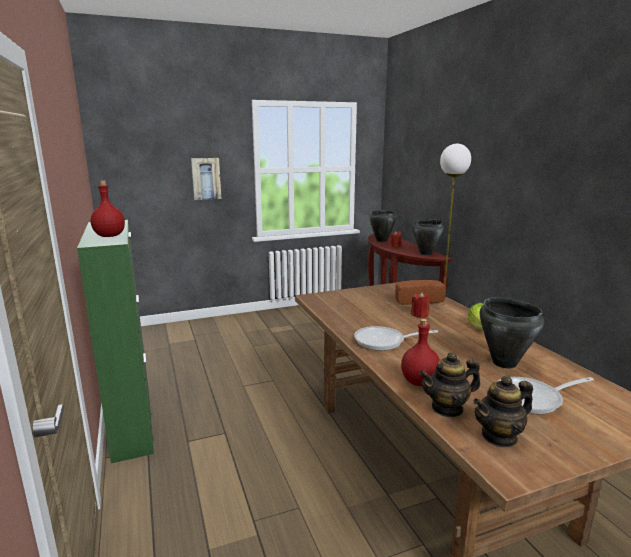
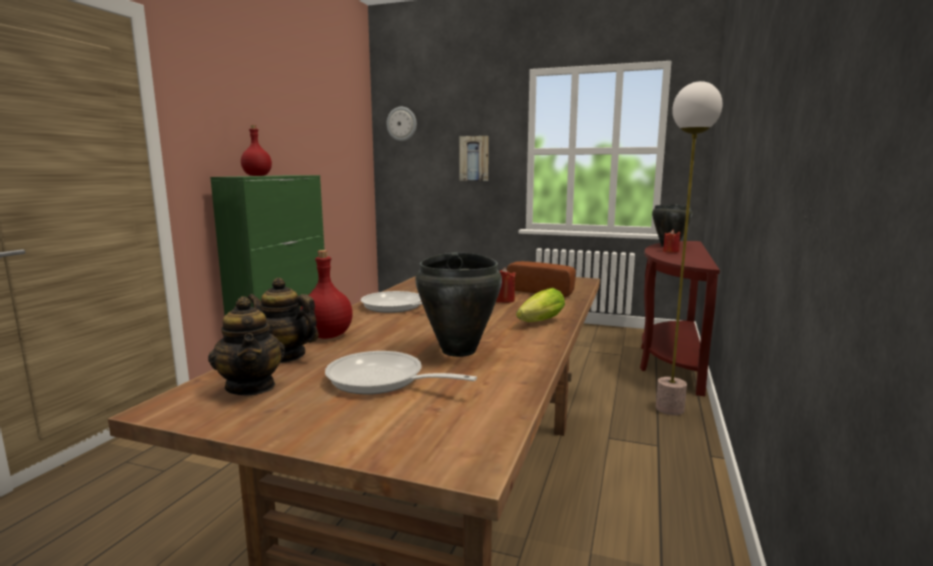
camera: 40 degrees right, 5 degrees down
(123, 145) = (402, 124): none -> wall clock
(426, 253) = (694, 261): black cooking pot -> none
(499, 436) = (251, 387): teapot -> teapot turned 135 degrees counterclockwise

